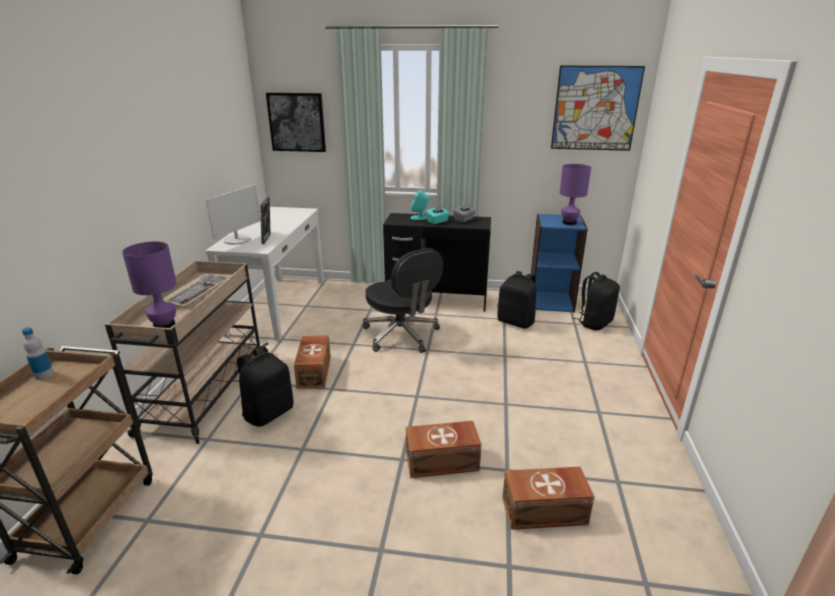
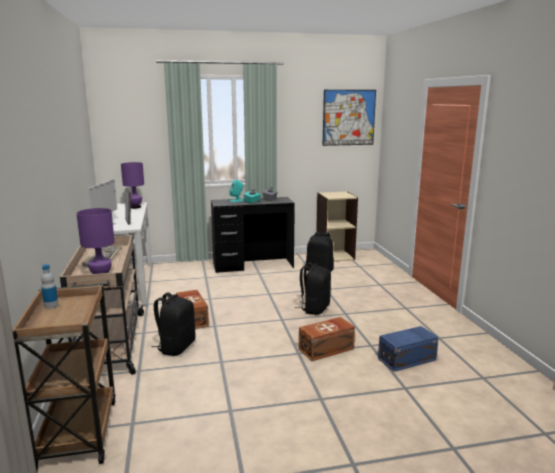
camera: 20 degrees left, 10 degrees down
(297, 122) = (128, 133): picture -> none
(402, 335) = (243, 288): black office chair -> none
(545, 512) = (408, 359): brown storage box -> blue storage box
(550, 301) = (334, 256): blue bookcase -> beige bookcase
(569, 222) = (343, 195): purple table lamp -> purple table lamp (135, 207)
(594, 323) = (371, 264): black backpack -> black backpack (314, 308)

